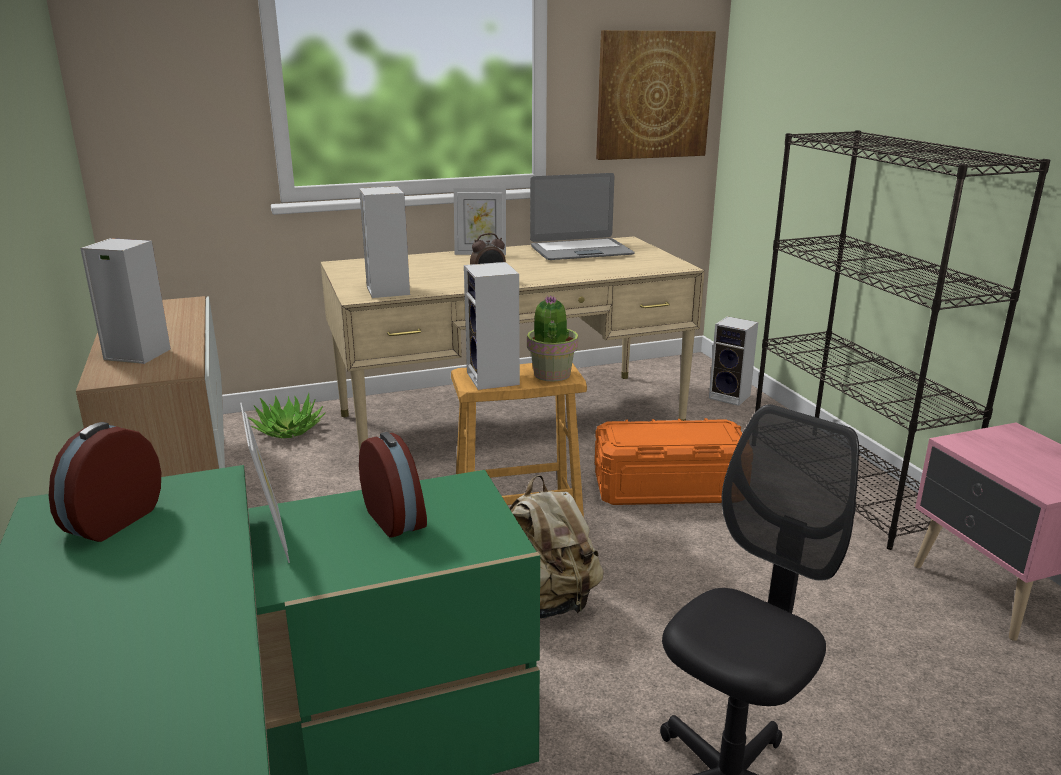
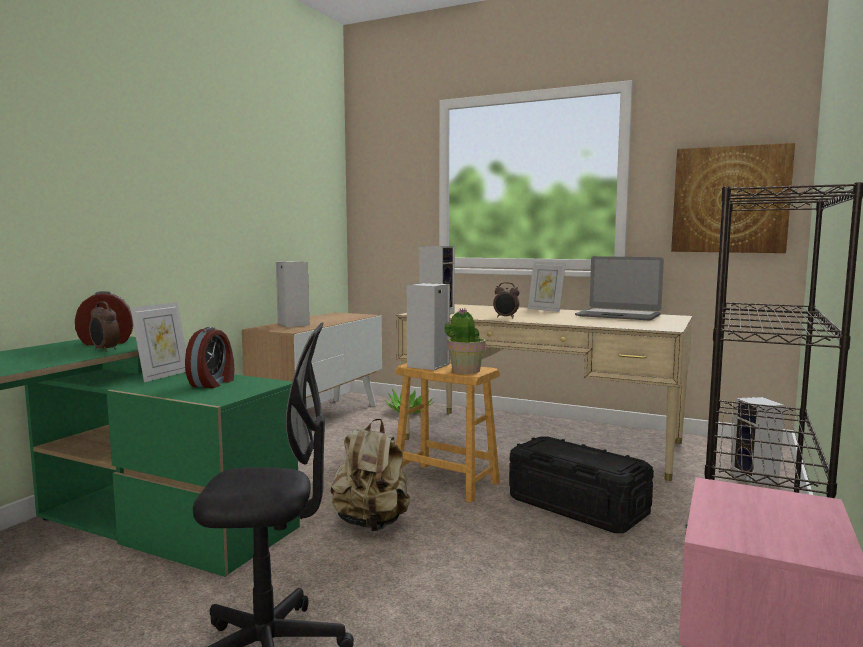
camera: 45 degrees right, 15 degrees down
(193, 538) = (105, 350): none -> alarm clock
(669, 488) = (577, 506): orange storage box -> black storage box

